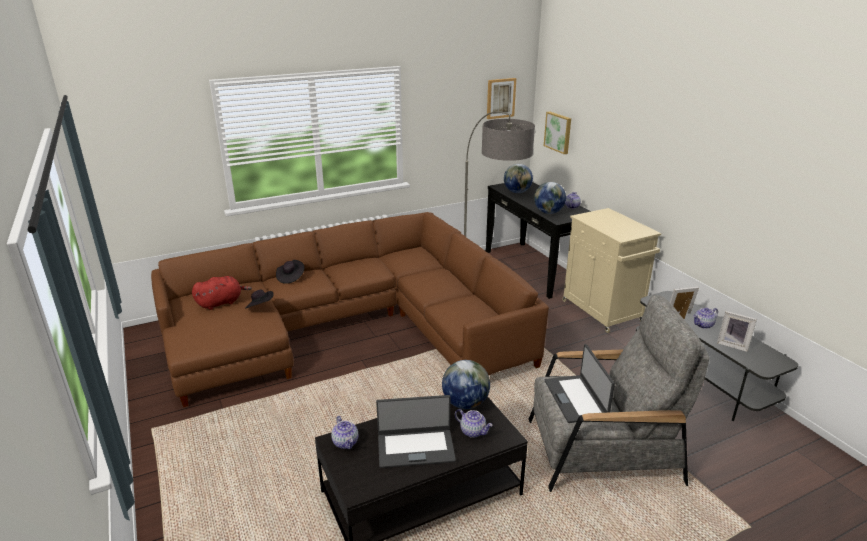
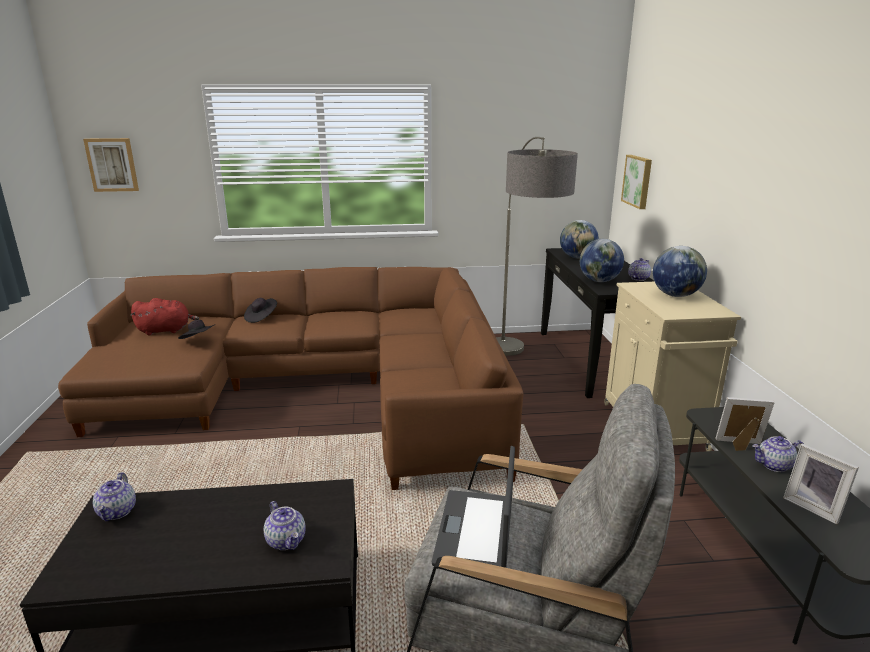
camera: 20 degrees right, 5 degrees down
(415, 447) = (191, 542): laptop -> none
(465, 403) = (313, 498): globe -> globe (675, 295)
(500, 98) = (568, 136): picture -> picture (112, 165)

